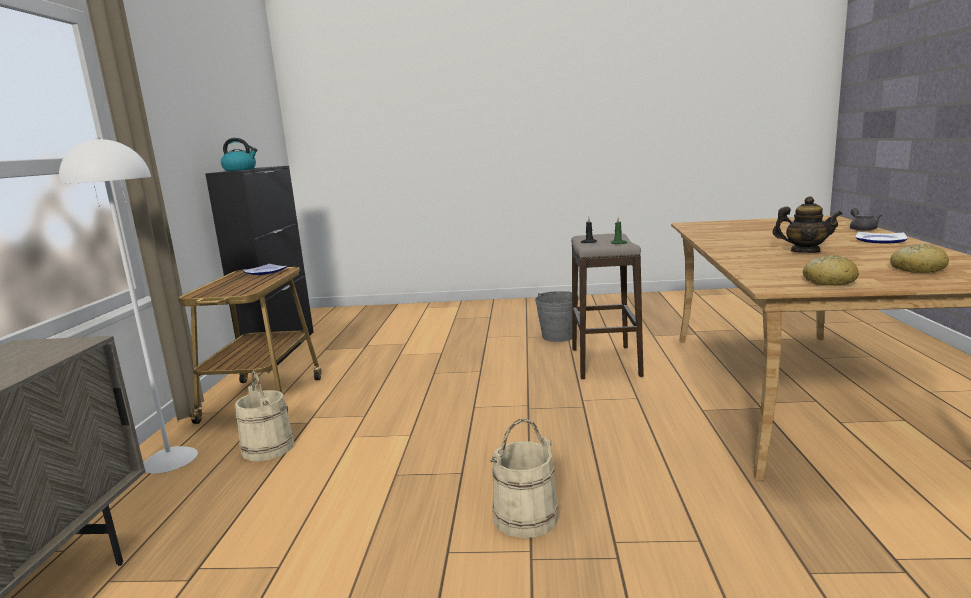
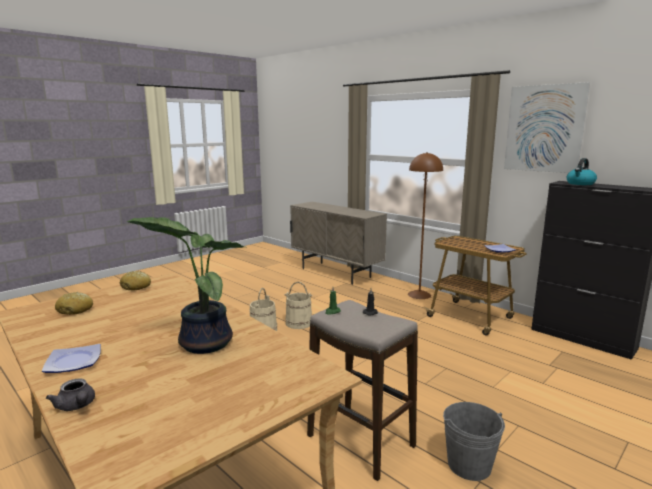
camera: 130 degrees right, 0 degrees up
(166, 99) = (544, 128): none -> picture
(169, 459) = (419, 295): white floor lamp -> brown floor lamp
(267, 448) = (401, 309): beige bucket -> beige bucket (299, 323)
(759, 238) = (203, 342): none -> potted plant
(805, 251) = (152, 320): teapot -> none

